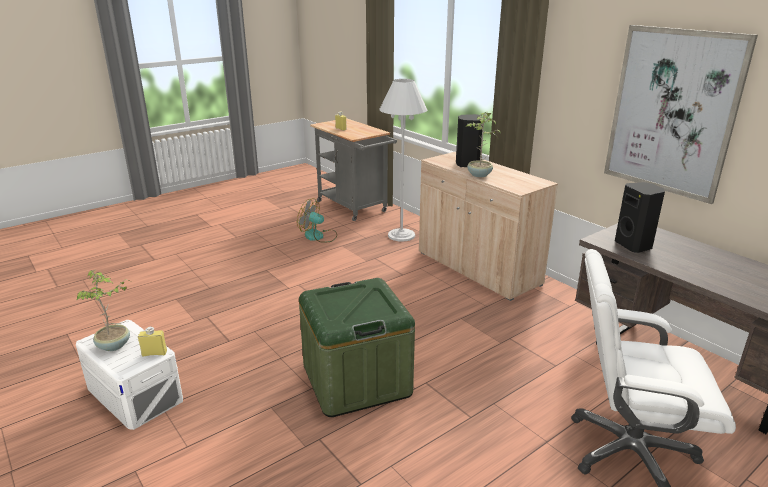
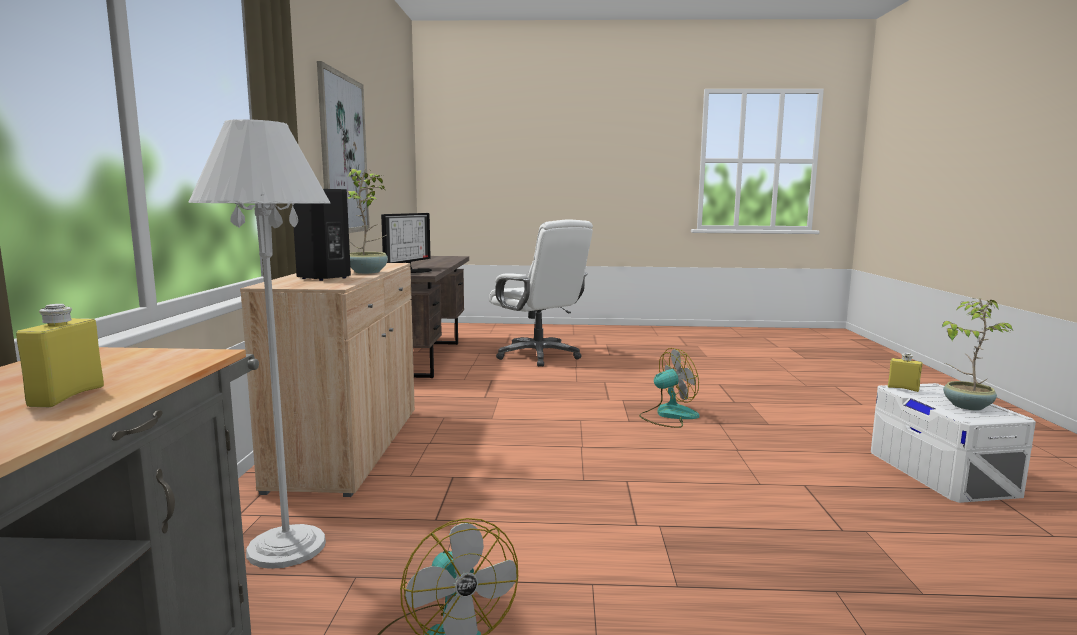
camera: 140 degrees left, 15 degrees down
(356, 380) = (668, 415): green storage box -> fan
(634, 245) = (415, 271): black speaker -> monitor

